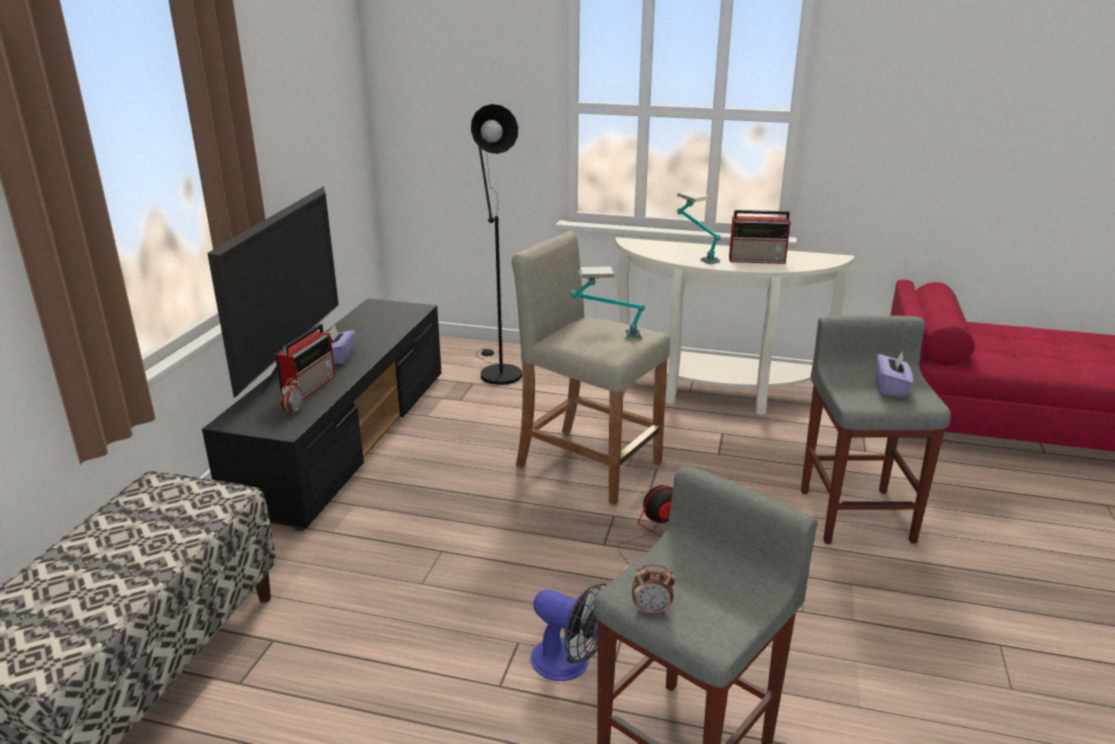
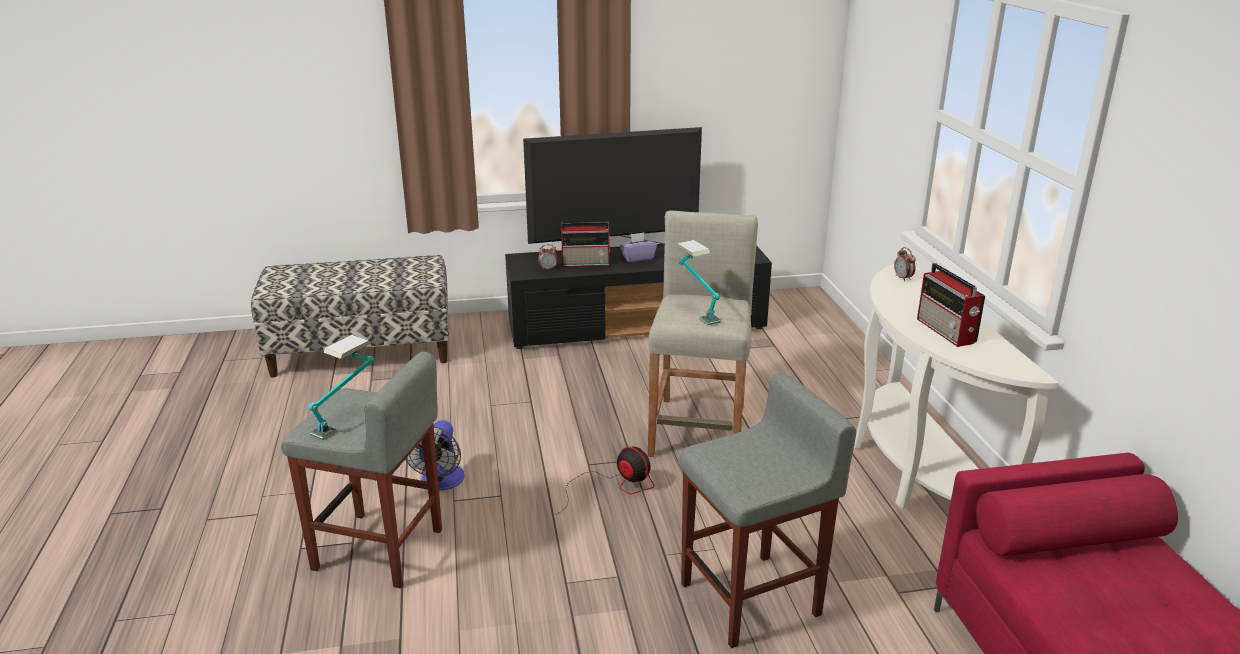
camera: 65 degrees right, 0 degrees up
(497, 372) = (808, 349): black floor lamp -> none
(652, 610) = (329, 406): alarm clock -> alarm clock (903, 278)
(695, 255) = (911, 301): table lamp -> table lamp (347, 420)
(891, 388) = (757, 467): purple tissue box -> none

